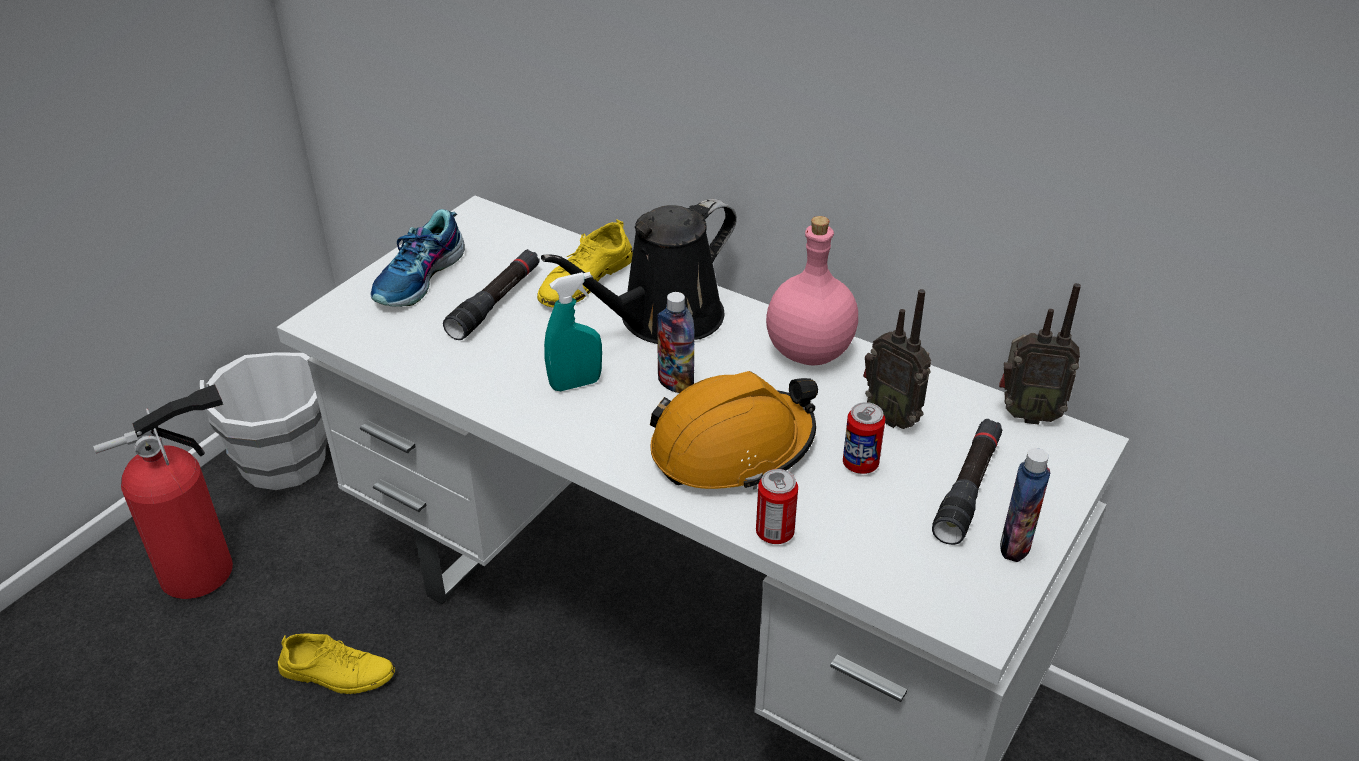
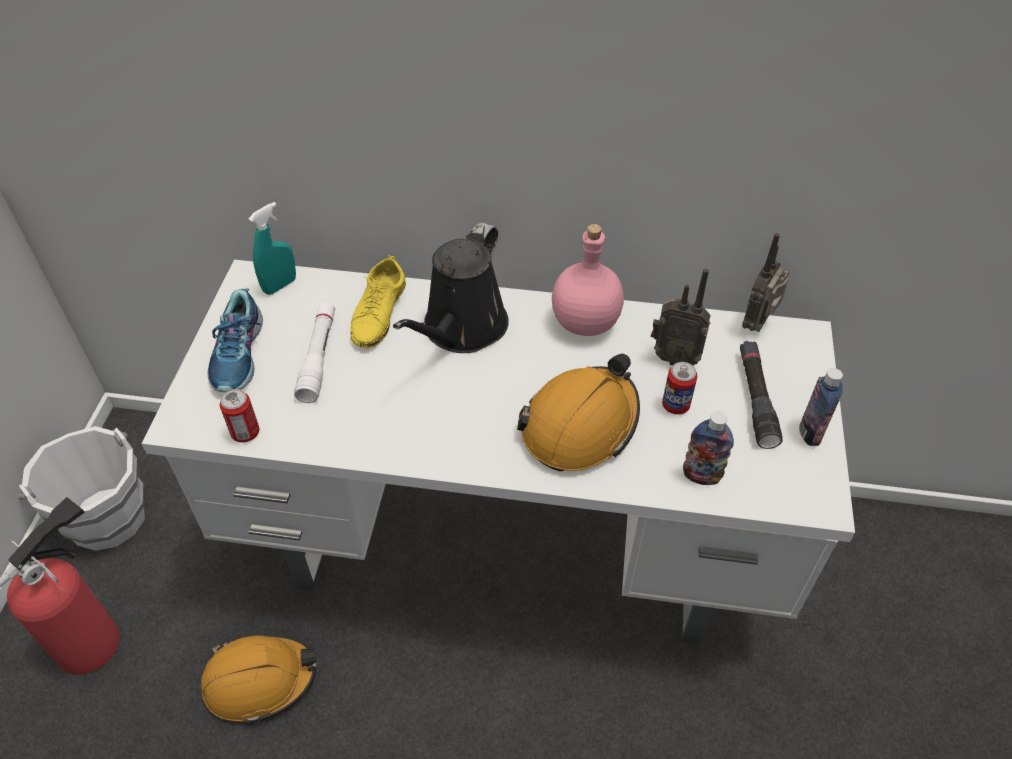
camera: 25 degrees left, 10 degrees up
(337, 673) = (260, 680): yellow shoe -> orange hard hat
(495, 302) = (318, 357): black flashlight -> white flashlight
(575, 384) = (430, 410): turquoise spray bottle -> turquoise spray bottle (280, 285)
(675, 383) = (505, 383): bottle -> bottle (701, 475)
(774, 533) = (652, 484): can -> can (245, 433)
(1027, 414) = (758, 324): radio -> radio turned 135 degrees clockwise

